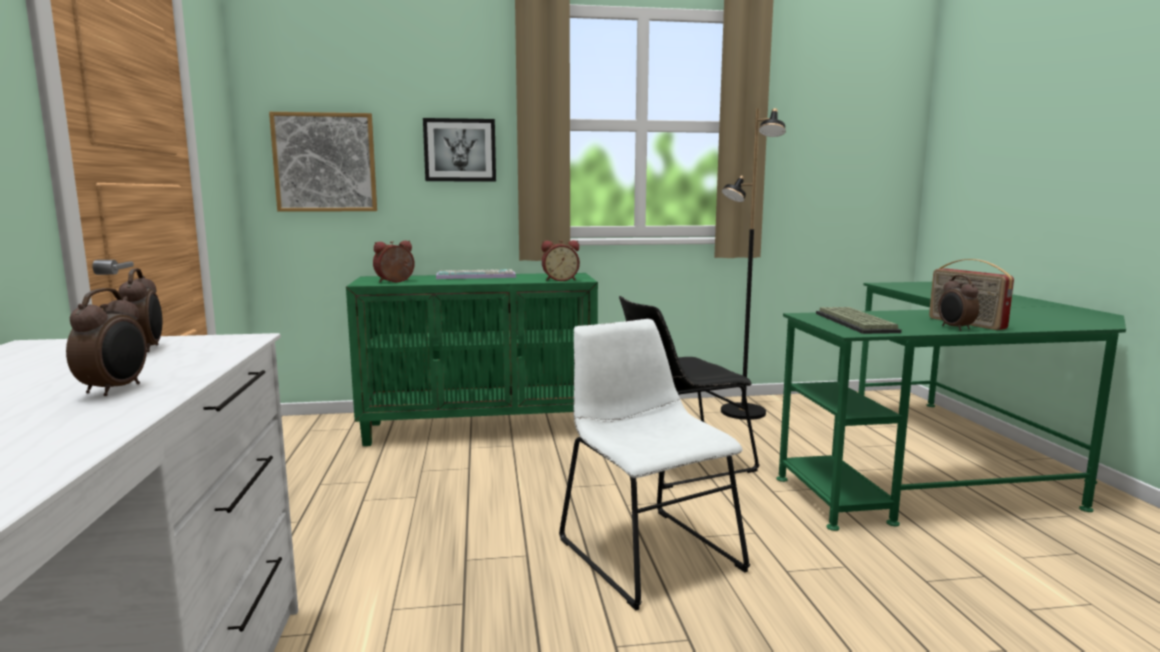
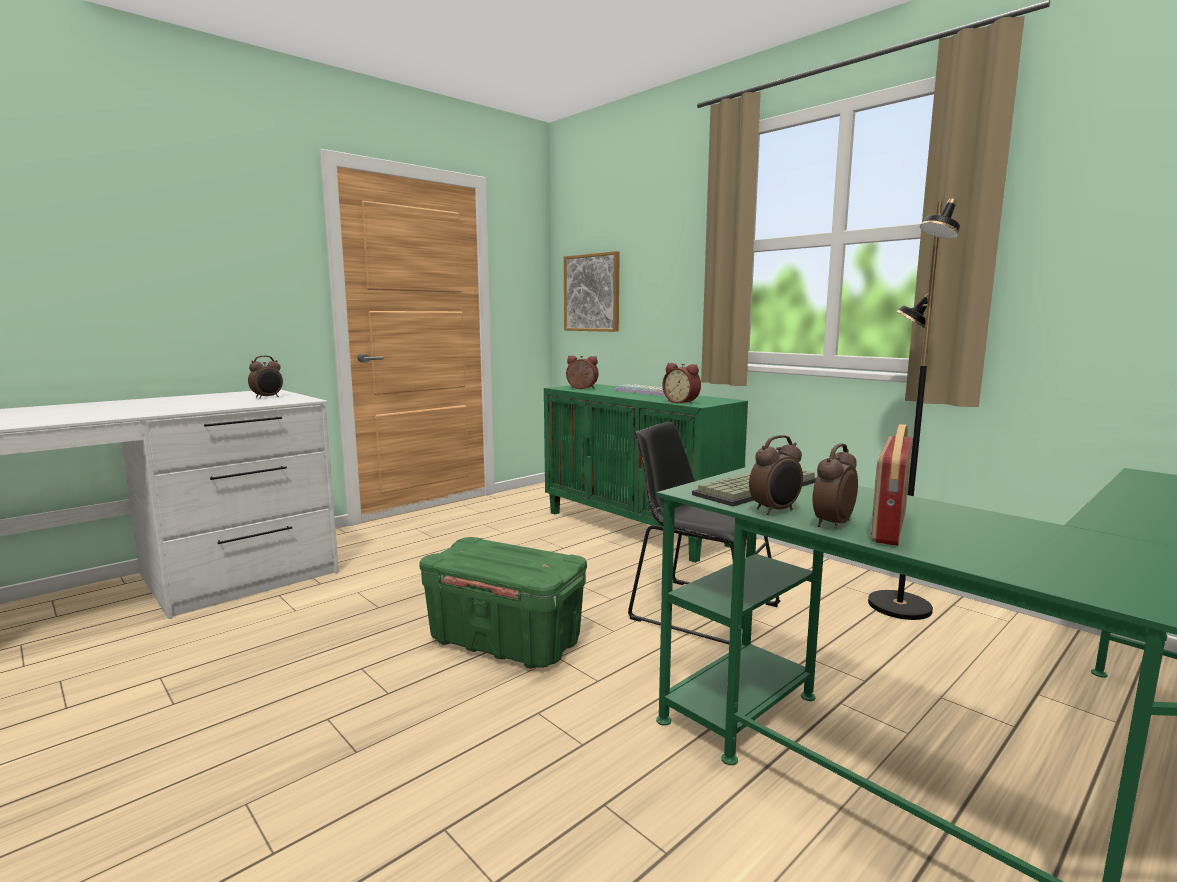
camera: 55 degrees right, 0 degrees up
(116, 389) = (182, 407): alarm clock -> alarm clock (775, 511)
(460, 150) = (674, 278): picture -> none
(645, 550) = (506, 641): white chair -> green storage box

